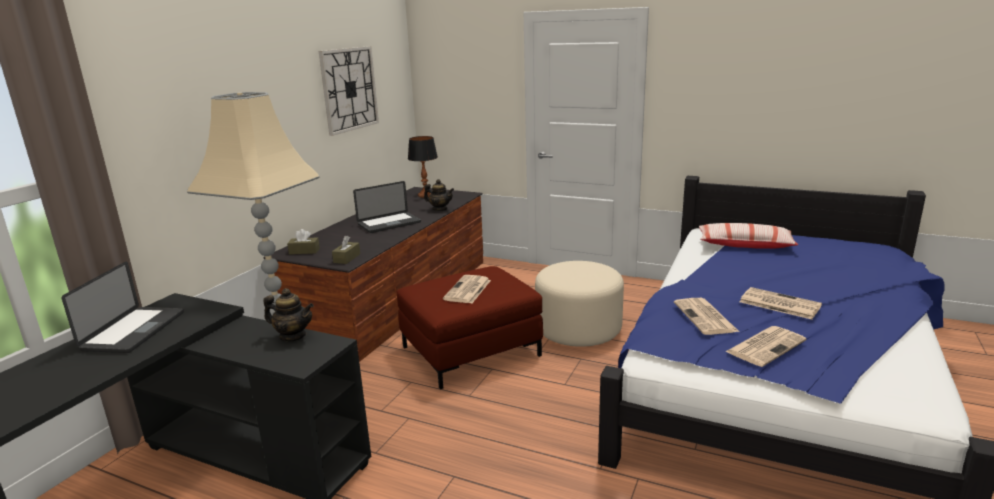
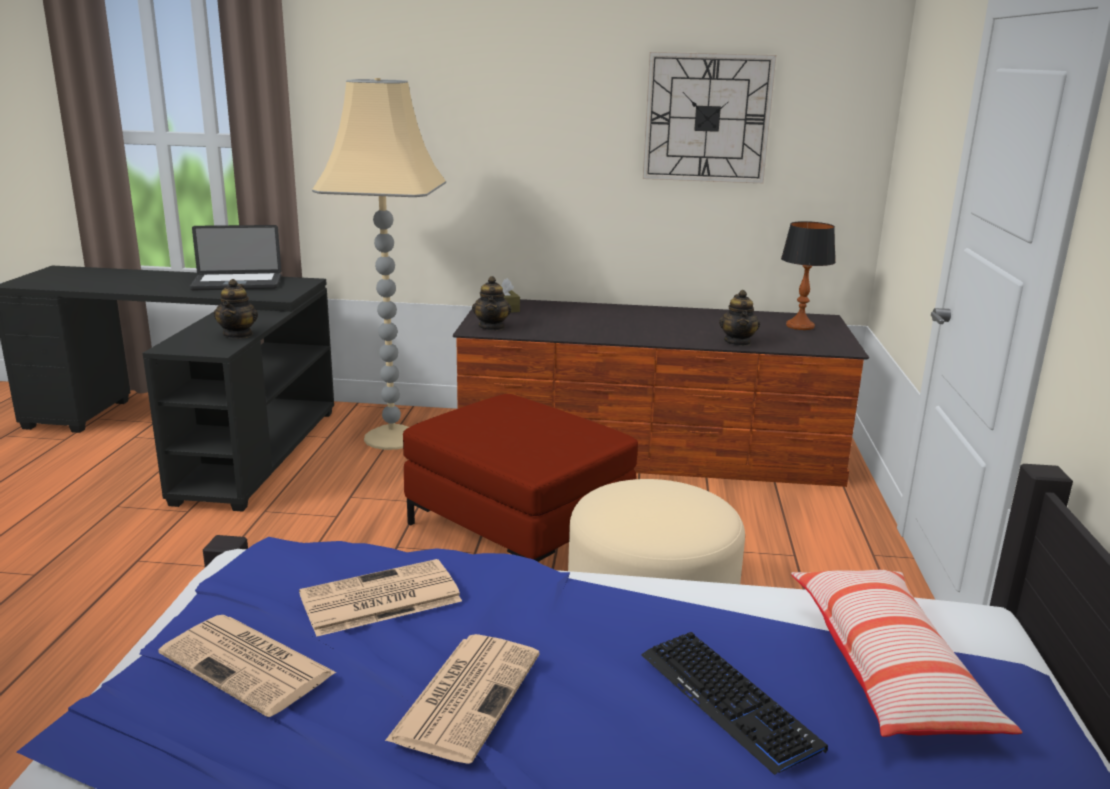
camera: 70 degrees right, 0 degrees up
(347, 258) = (492, 327): brown tissue box -> teapot
(389, 223) = (641, 326): laptop -> none
(467, 290) = (512, 428): newspaper -> none
(771, 266) = (729, 701): none -> keyboard

